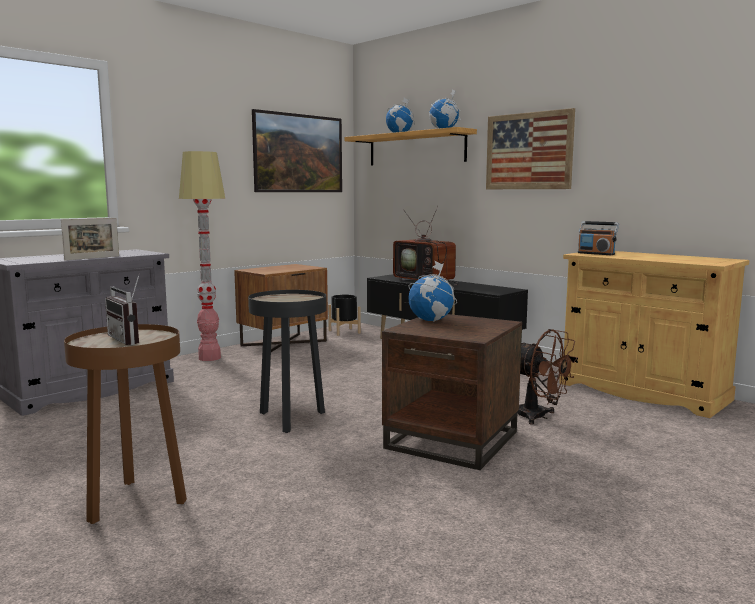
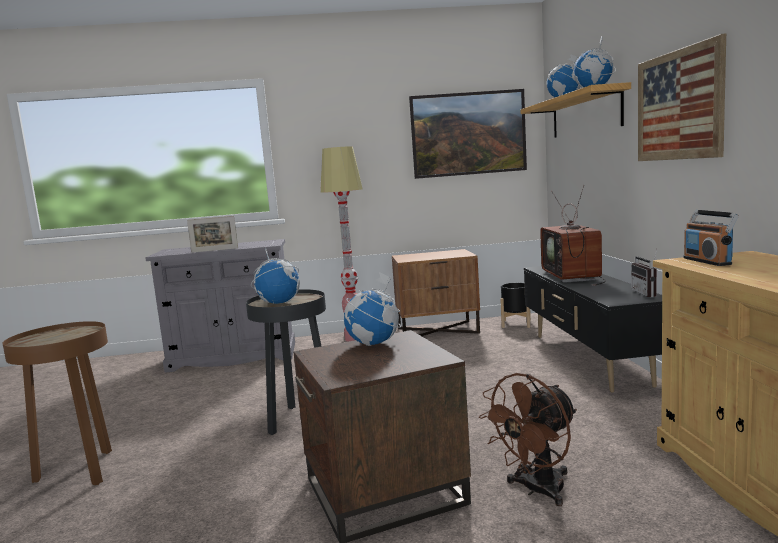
camera: 40 degrees right, 0 degrees up
(130, 340) = (60, 338): radio -> radio (648, 293)
(284, 300) = (279, 303): none -> globe
(538, 417) = (536, 490): brown fan -> brown fan turned 60 degrees clockwise

